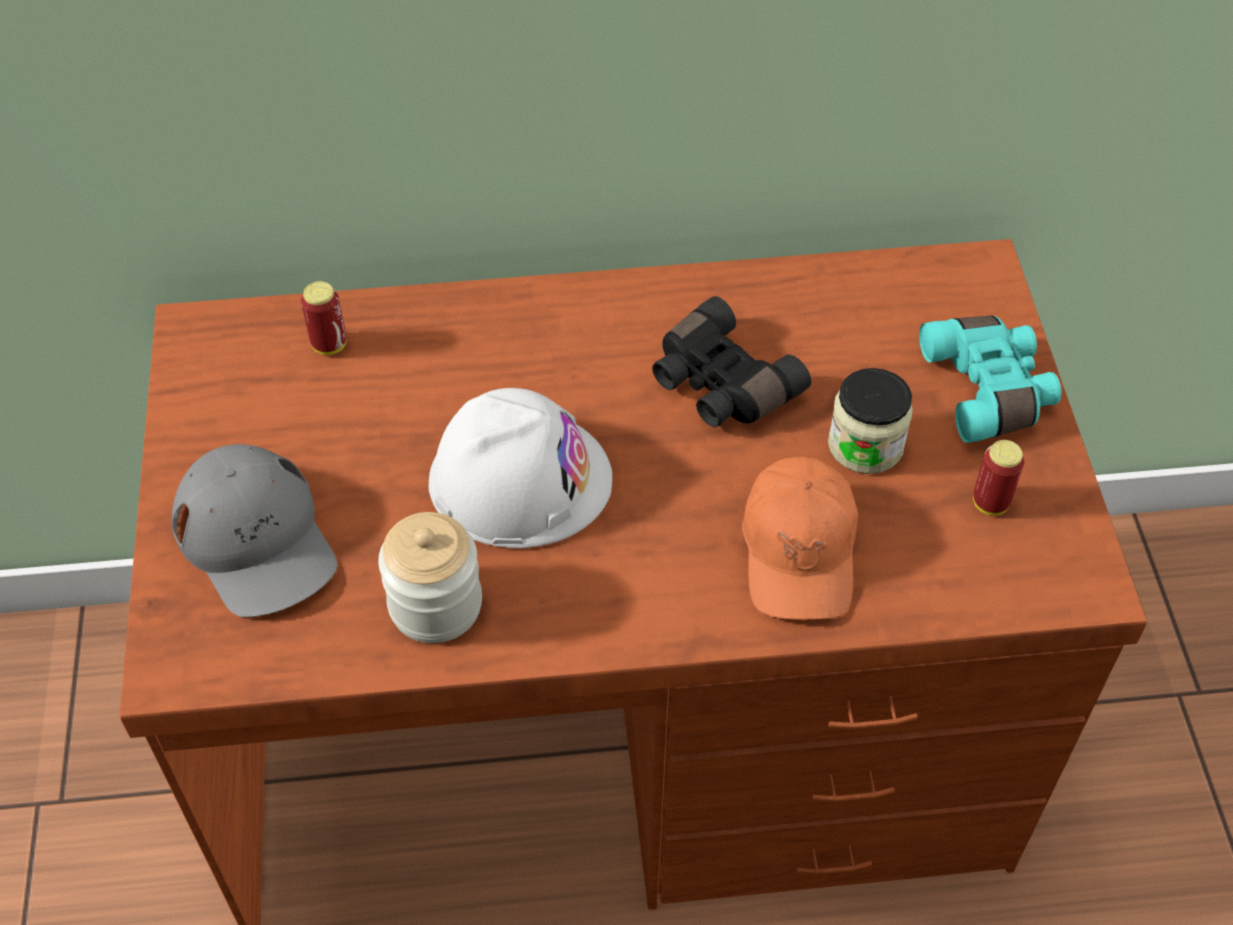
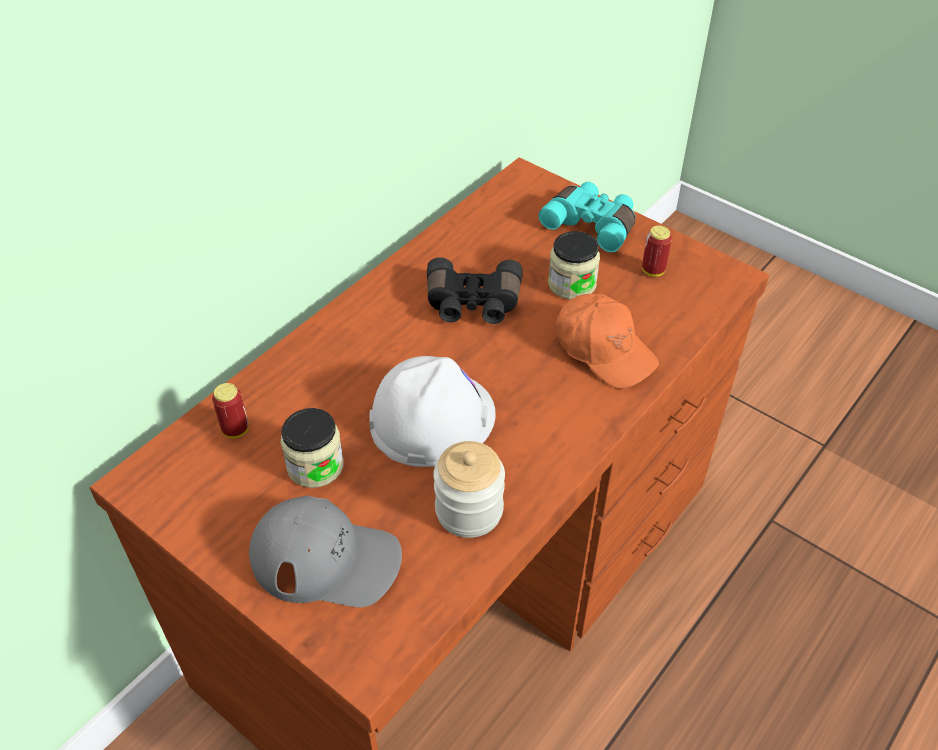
camera: 45 degrees left, 5 degrees down
(354, 439) = (315, 466): none -> jar

